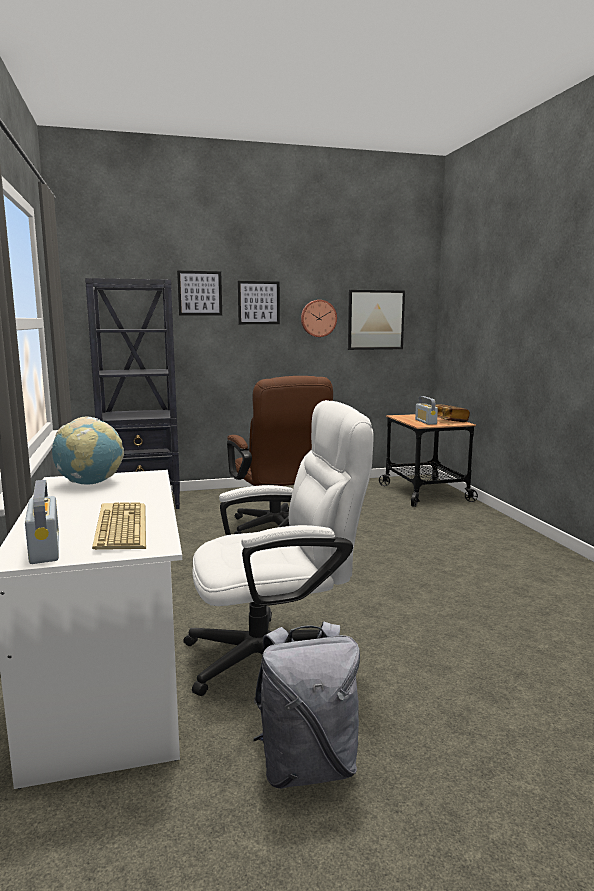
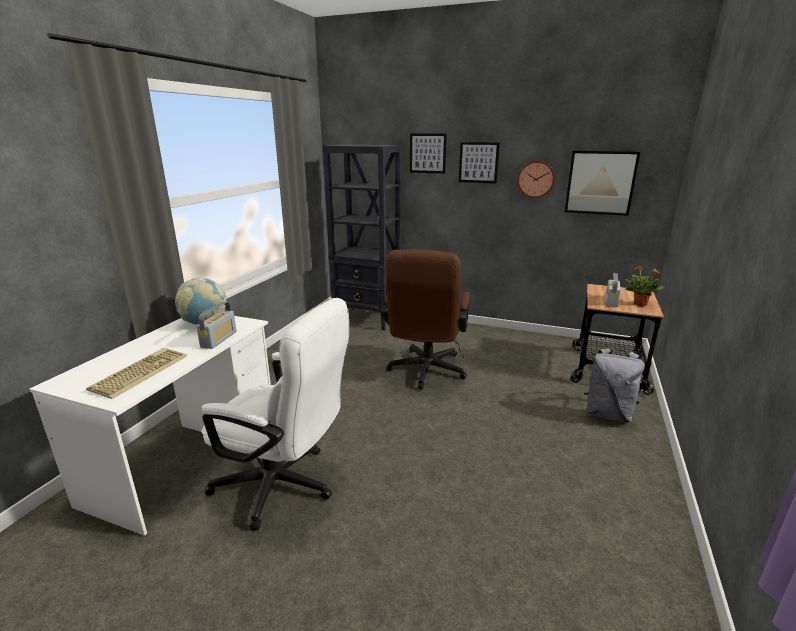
camera: 35 degrees right, 10 degrees up
(45, 548) = (80, 378): radio -> radio (219, 339)
(307, 766) = (190, 585): grey backpack -> grey backpack (608, 414)
(448, 421) = (640, 304): book -> potted plant

